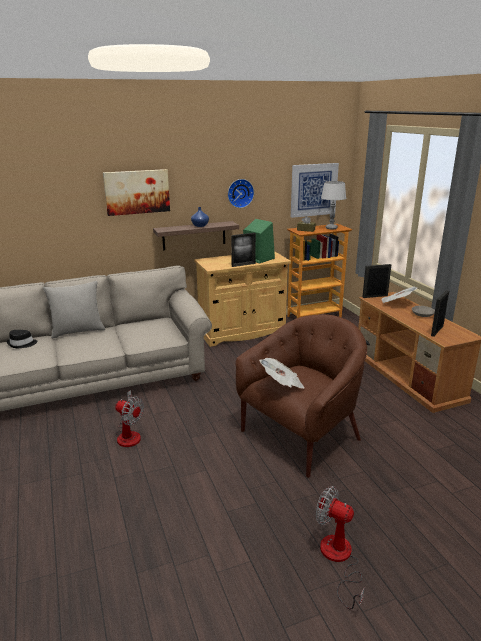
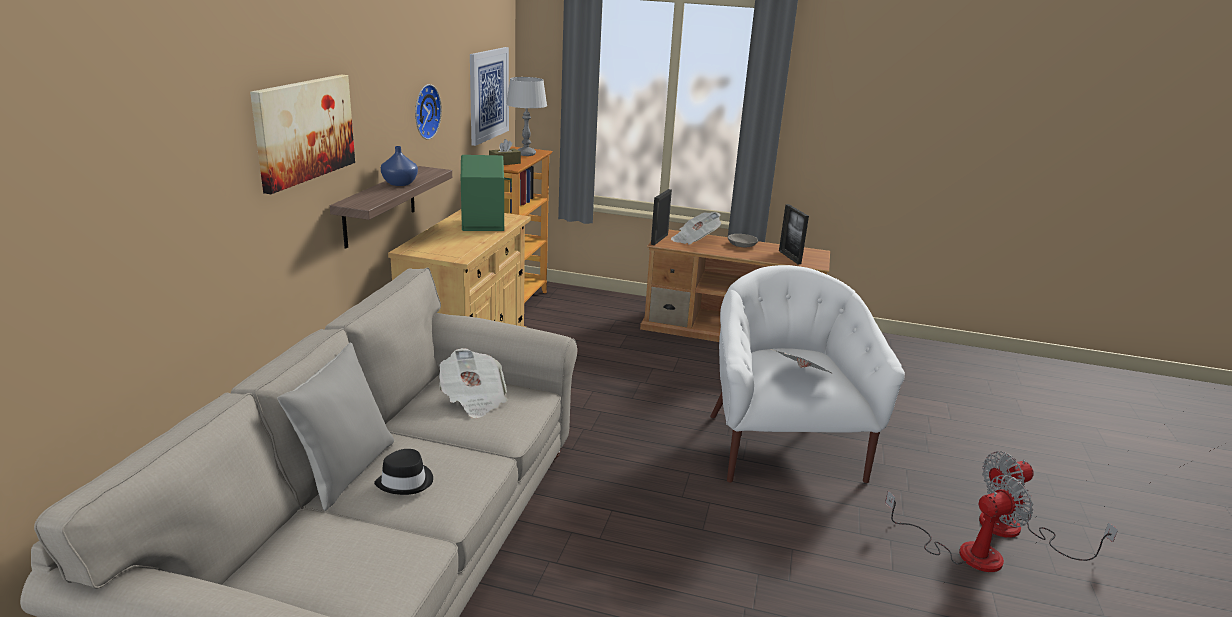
camera: 55 degrees left, 0 degrees up
(22, 344) = (300, 554): black hat -> black hat (406, 481)
(129, 434) = (633, 584): fan -> fan (963, 551)
(151, 329) = (473, 399): none -> newspaper
(243, 265) = (489, 239): picture frame -> none
(302, 435) = (782, 446): brown armchair -> white armchair

